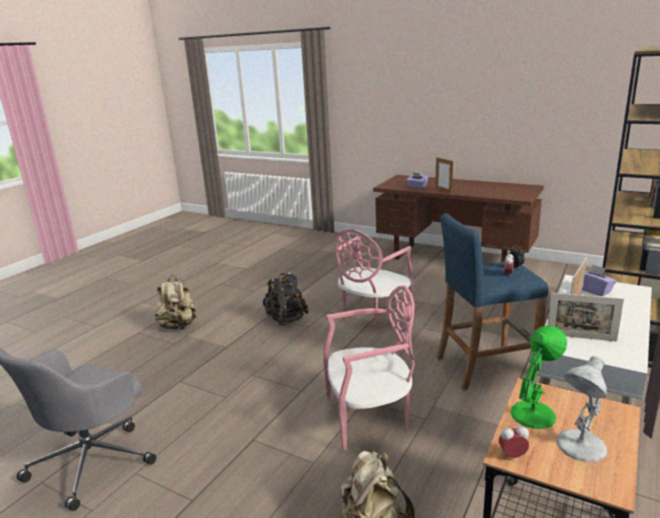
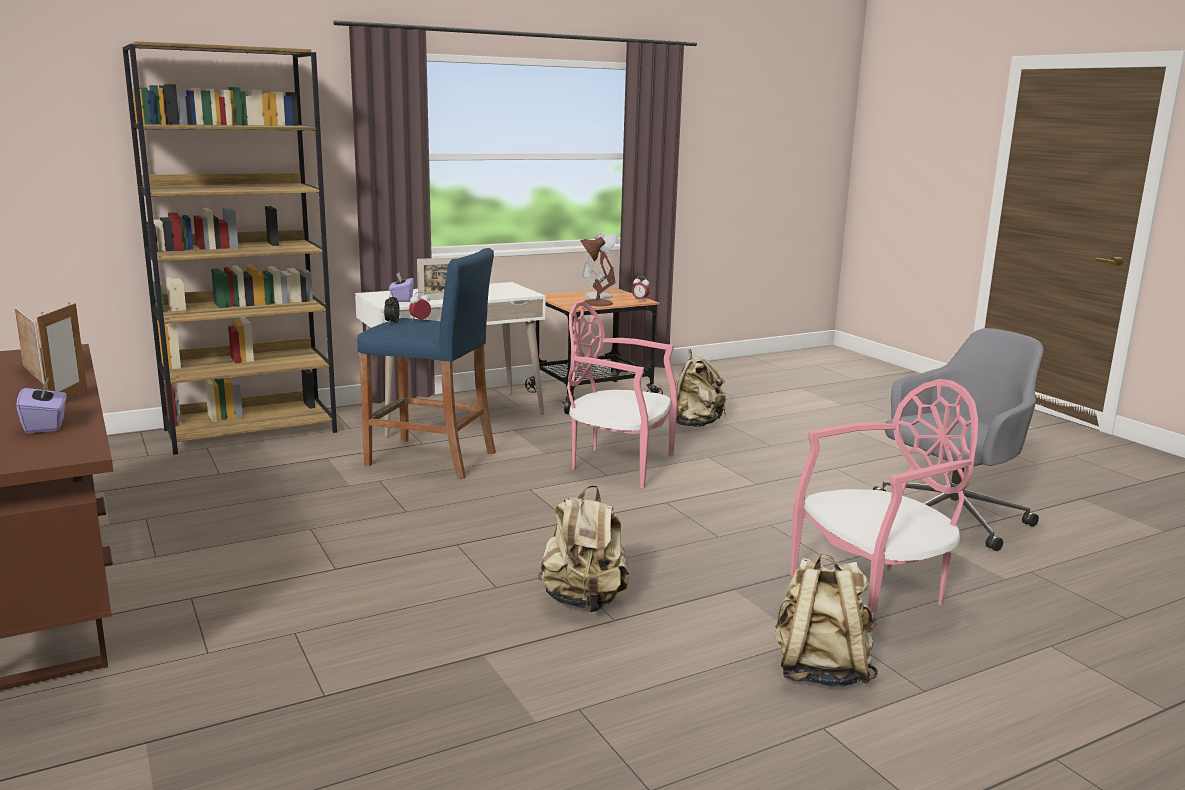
camera: 150 degrees left, 5 degrees down
(286, 319) = (584, 601): black backpack -> beige backpack
(372, 315) = (433, 553): pink chair -> pink chair (874, 594)
(534, 413) = (596, 303): green table lamp -> brown table lamp
(581, 337) = (500, 292): picture frame -> picture frame (33, 374)

